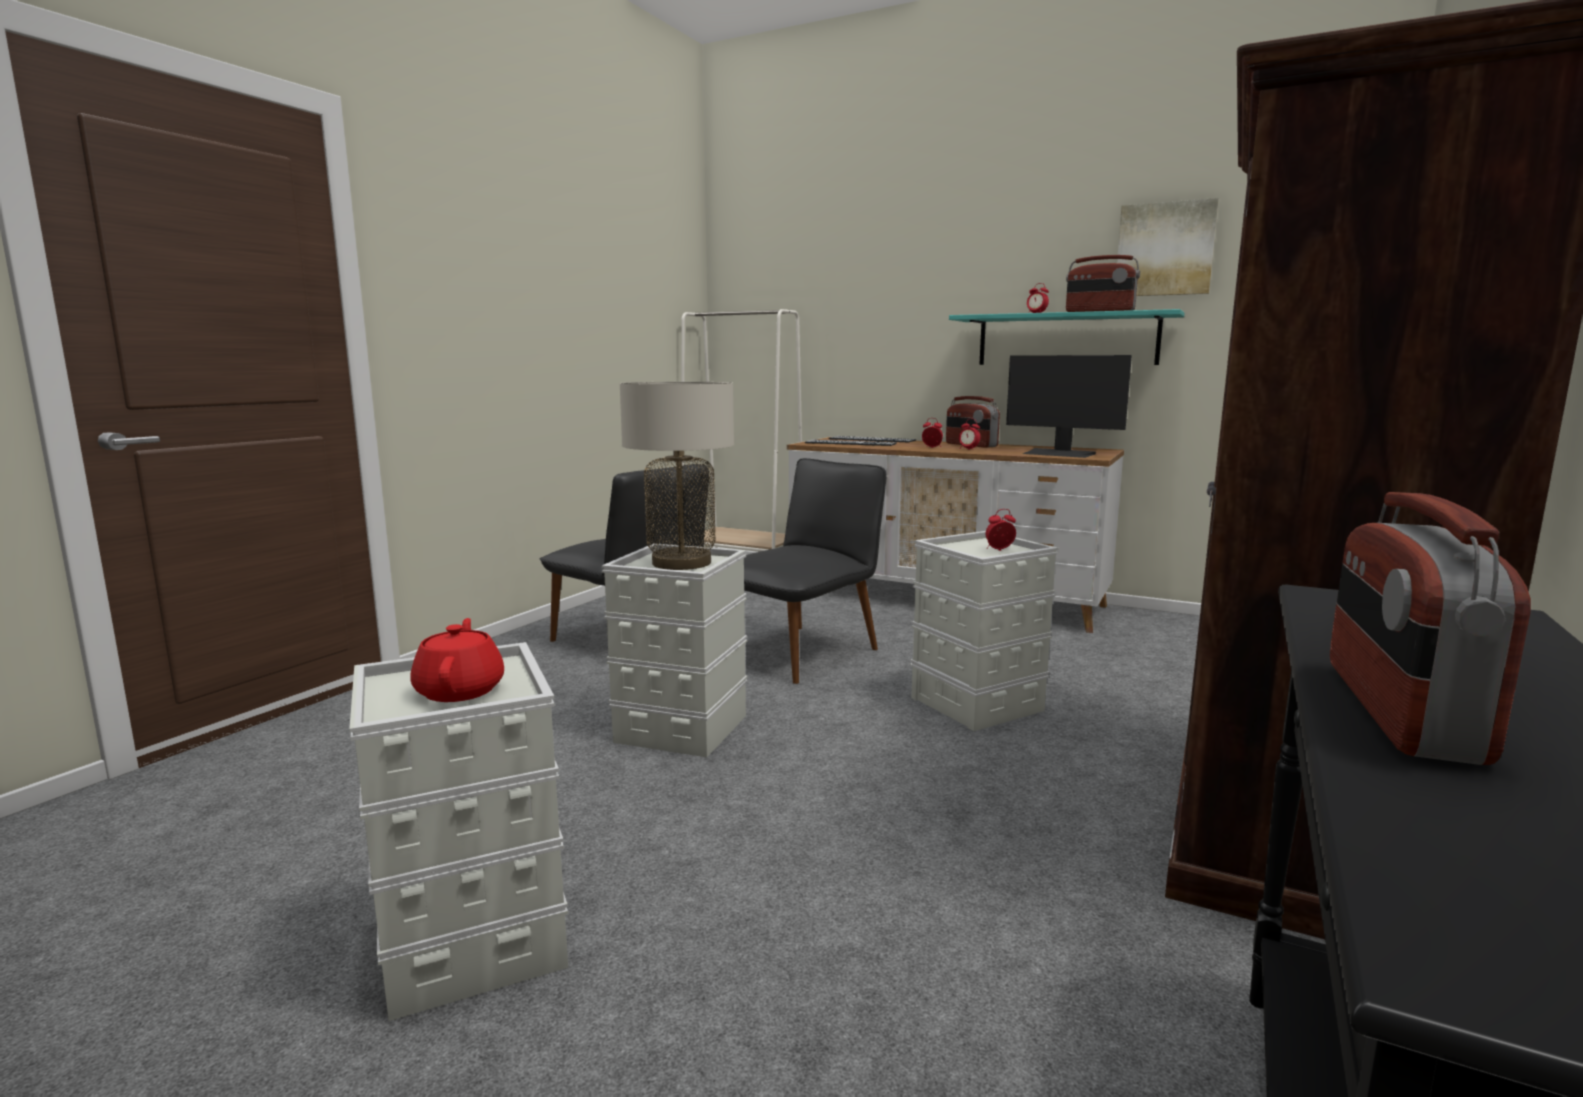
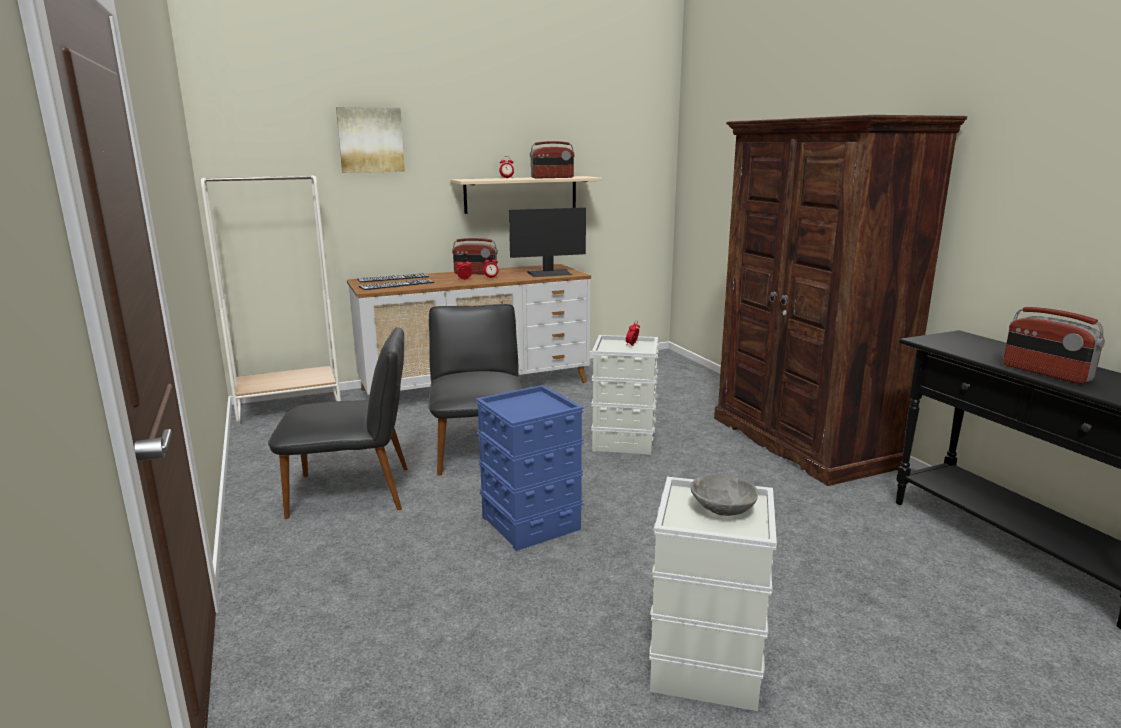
camera: 50 degrees left, 5 degrees up
(461, 690) = (721, 510): red teapot -> grey bowl
(681, 563) = (529, 405): table lamp -> none
(682, 729) = (532, 523): grey storage box -> blue storage box
(1066, 340) = (521, 194): turquoise shelf -> beige shelf
(1165, 249) = (573, 136): picture -> picture (370, 140)

